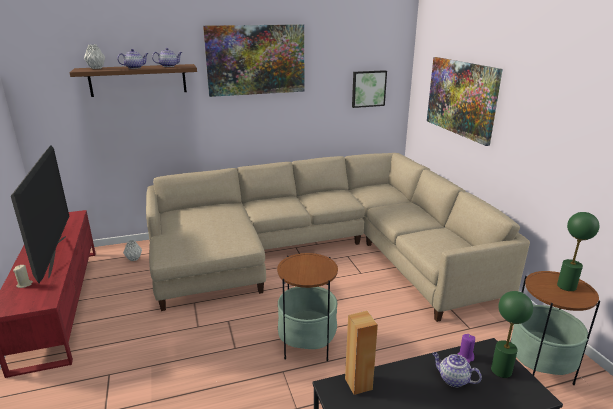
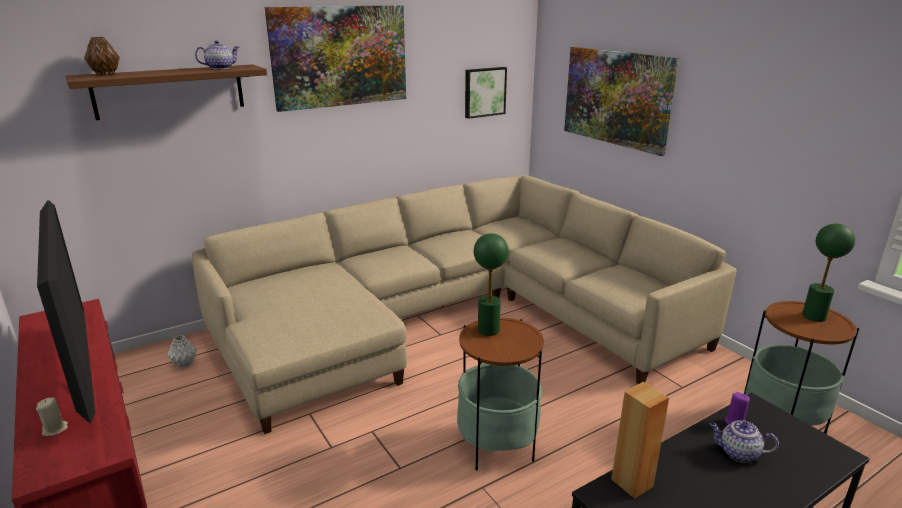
camera: 15 degrees left, 0 degrees up
(96, 68) = (105, 74): grey vase -> brown vase
(135, 67) = (169, 72): teapot -> none
(501, 371) = (784, 431): green table lamp -> green table lamp (489, 330)

